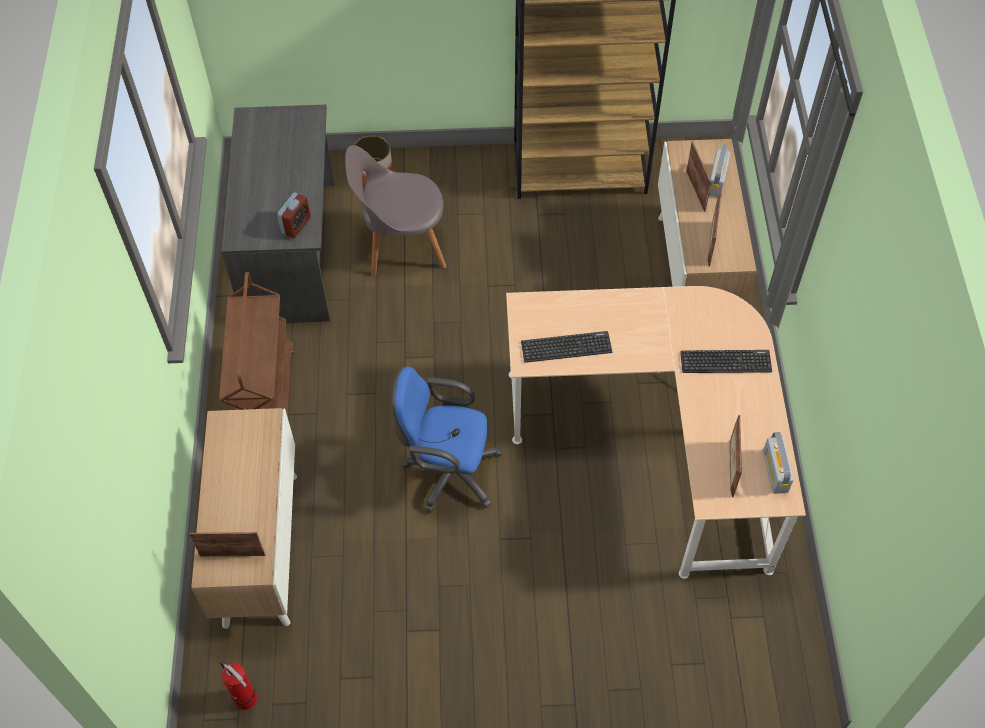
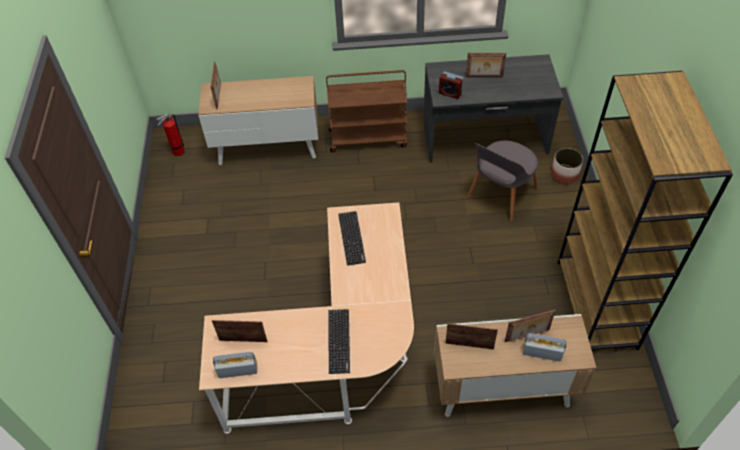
camera: 90 degrees right, 5 degrees down
(268, 183) = (484, 77): none -> picture frame
(401, 244) = (500, 194): grey chair -> grey chair turned 135 degrees counterclockwise
(447, 472) = (315, 231): blue office chair -> none

